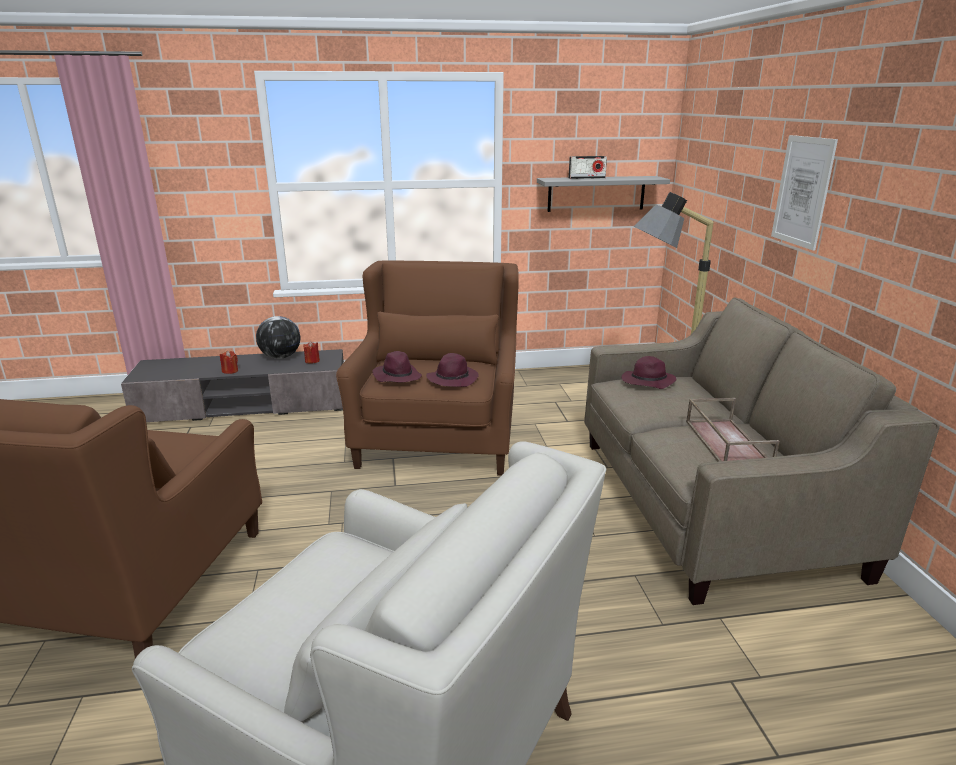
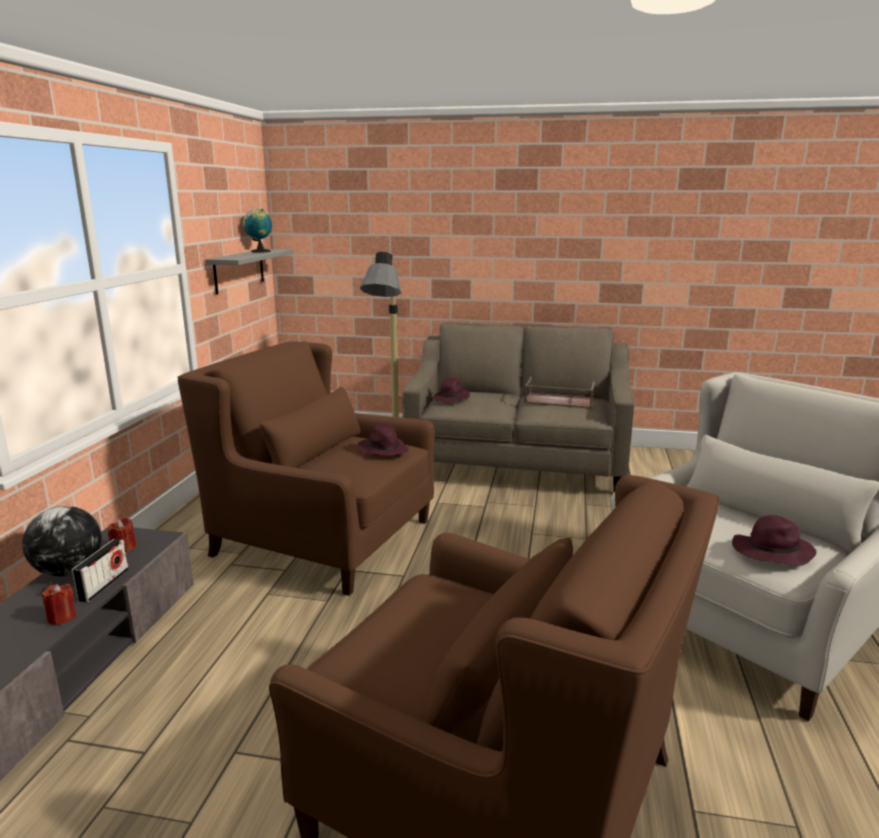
camera: 70 degrees left, 5 degrees down
(397, 376) = (351, 471): purple hat -> purple hat (771, 553)
(586, 178) = (243, 254): radio -> radio (104, 585)
(622, 177) = (259, 251): none -> globe
(802, 191) = (468, 239): picture -> none

